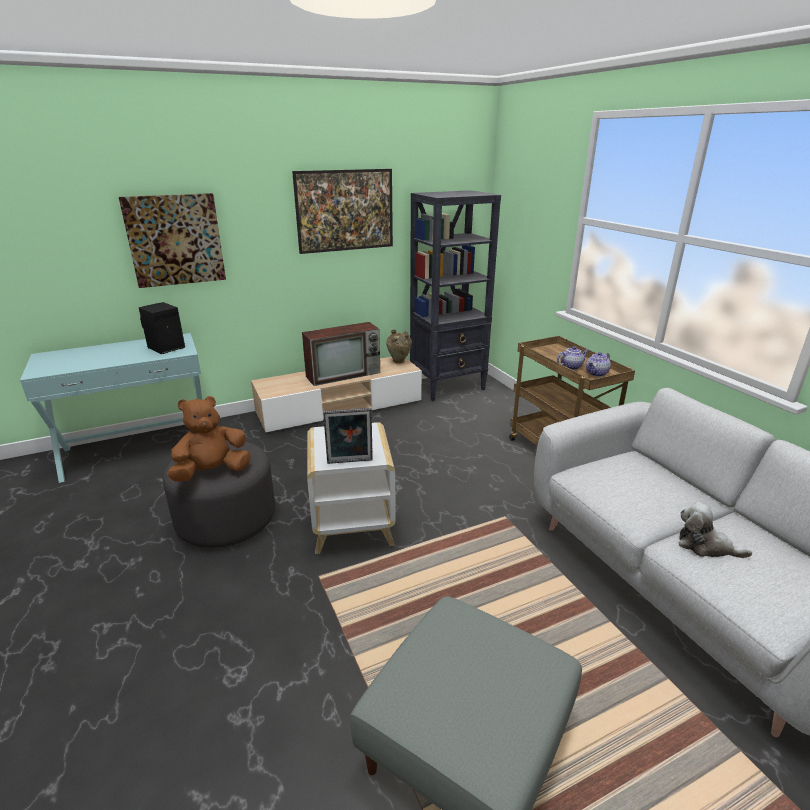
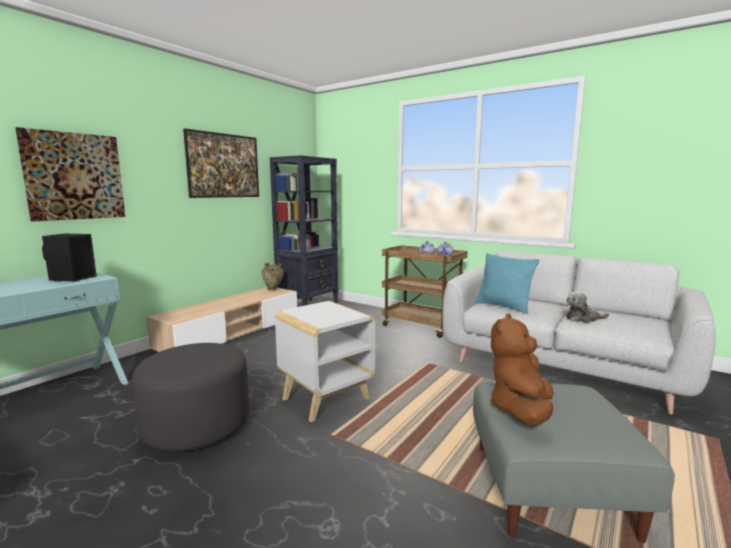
camera: 30 degrees left, 15 degrees down
(212, 472) = (198, 364): brown plush toy -> brown plush toy (521, 410)
(344, 374) = (235, 301): television -> none
(350, 462) = (341, 320): picture frame -> none
(613, 482) = (503, 306): none -> turquoise pillow

